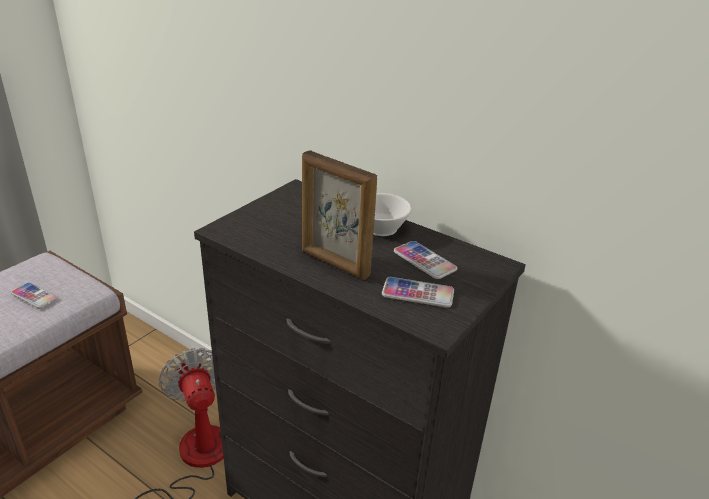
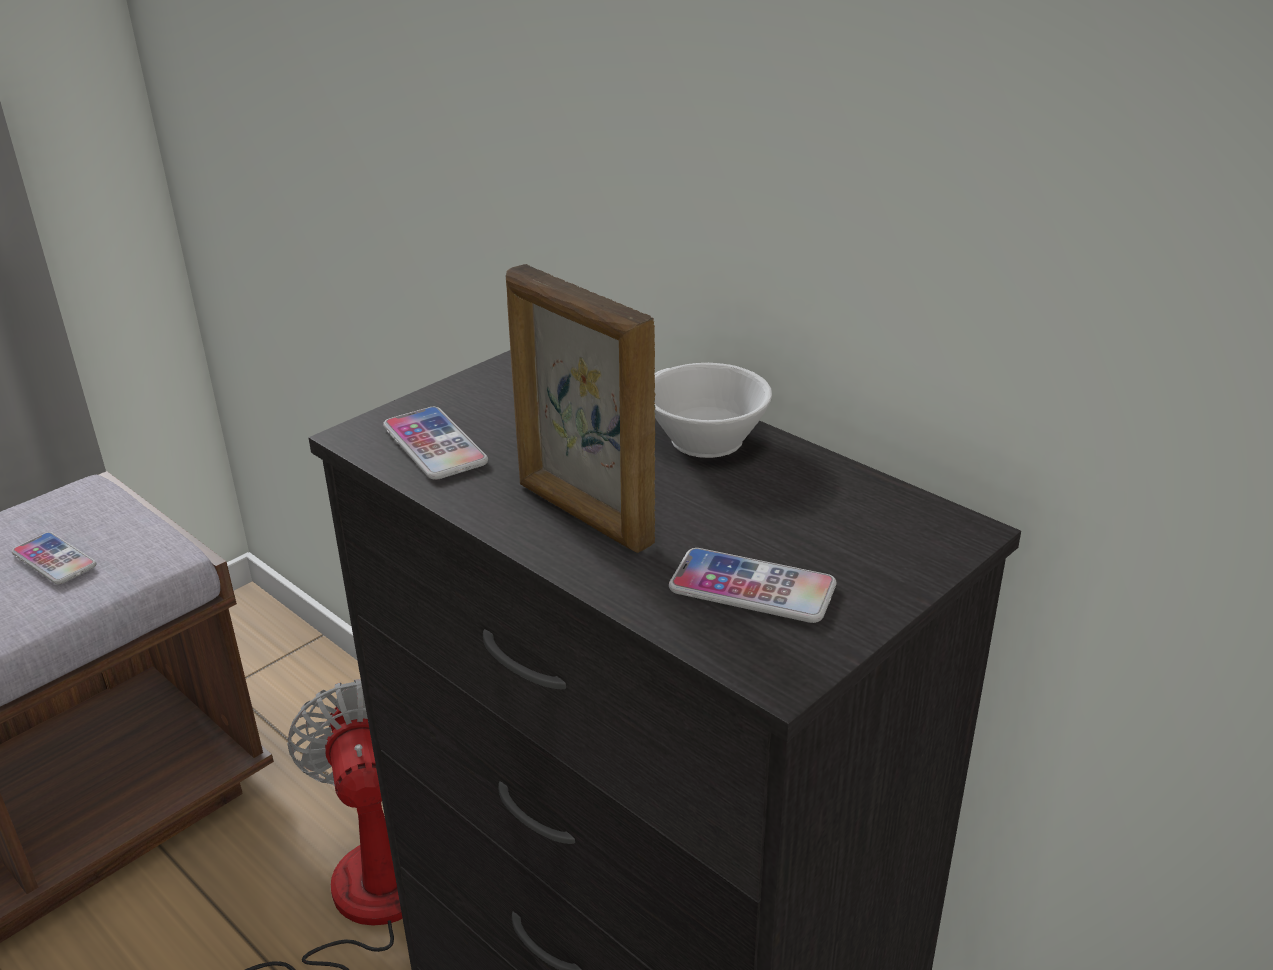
camera: 10 degrees right, 0 degrees up
(424, 261) = (786, 515): phone -> phone (435, 445)

